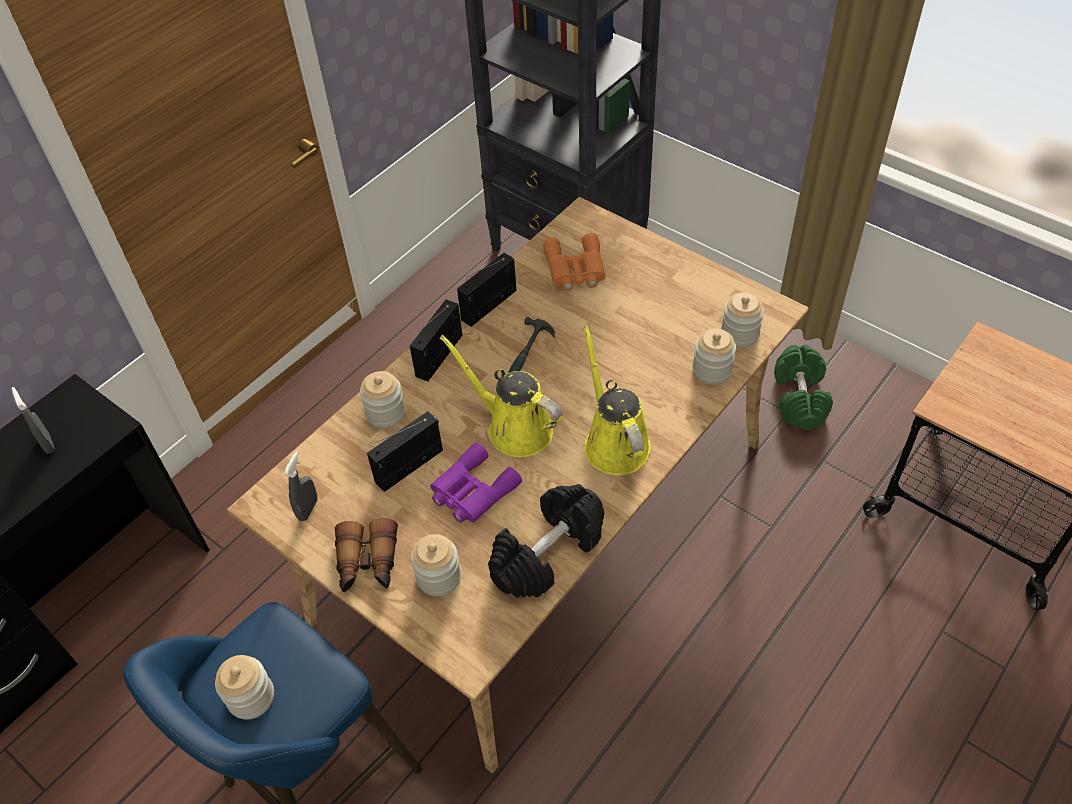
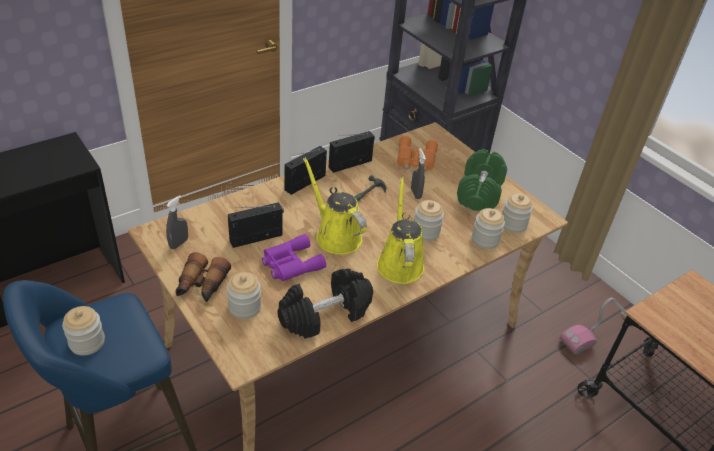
camera: 10 degrees right, 10 degrees down
(48, 444) = (39, 163): grey spray bottle -> grey spray bottle (415, 194)
(386, 413) = (255, 204): jar -> jar (426, 231)
(800, 398) = (555, 306): green dumbbell -> green dumbbell (479, 193)
(867, 419) = (600, 332): none -> vacuum cleaner

